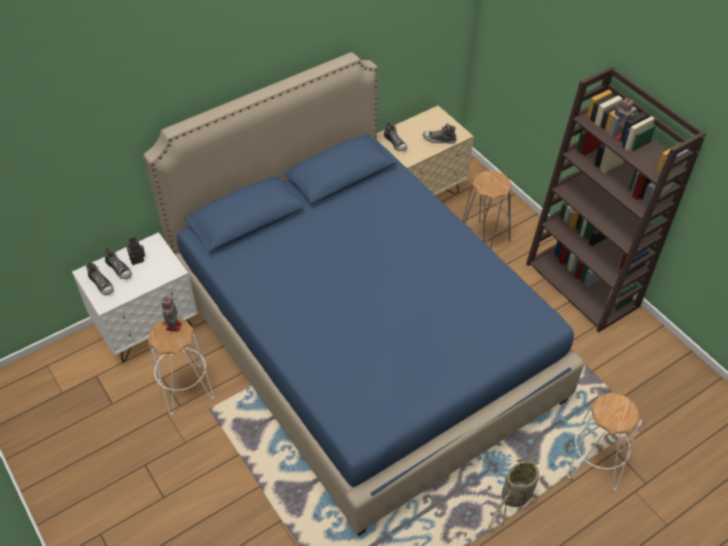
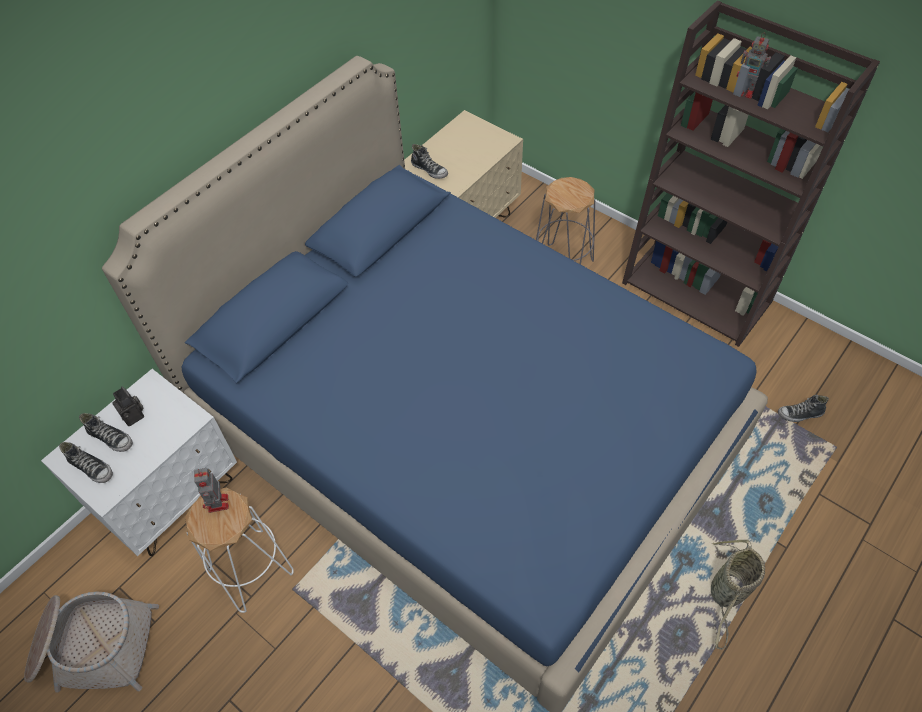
camera: 15 degrees left, 5 degrees up
(69, 407) = (93, 647): none -> basket
(439, 140) = (483, 153): shoe -> shoe (800, 414)
(594, 464) = (802, 518): white stool -> none

